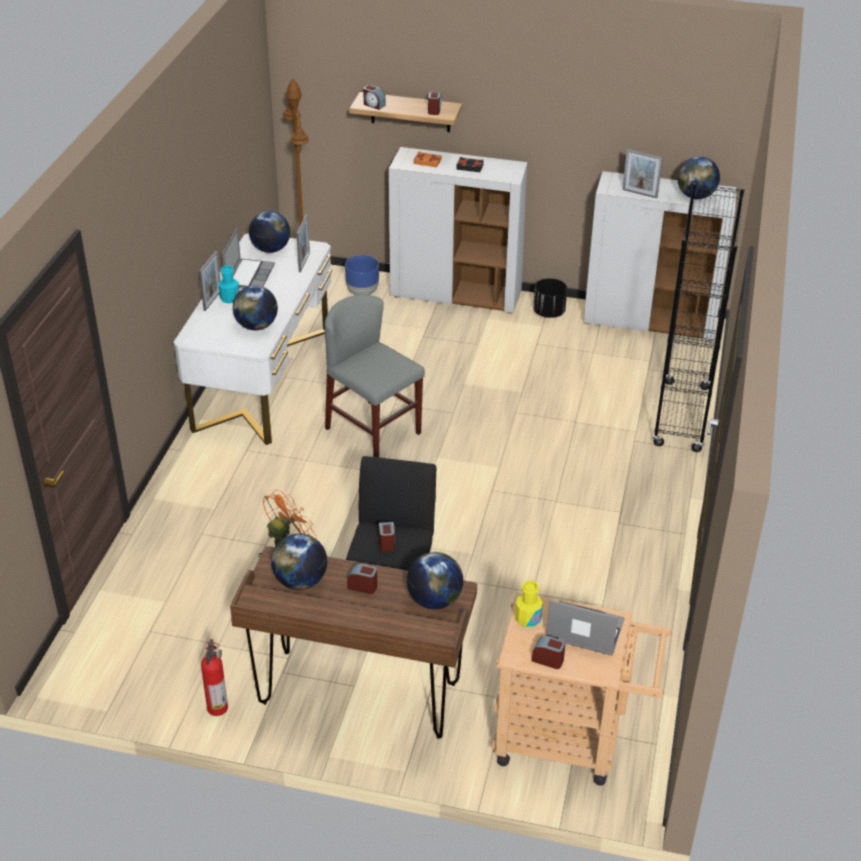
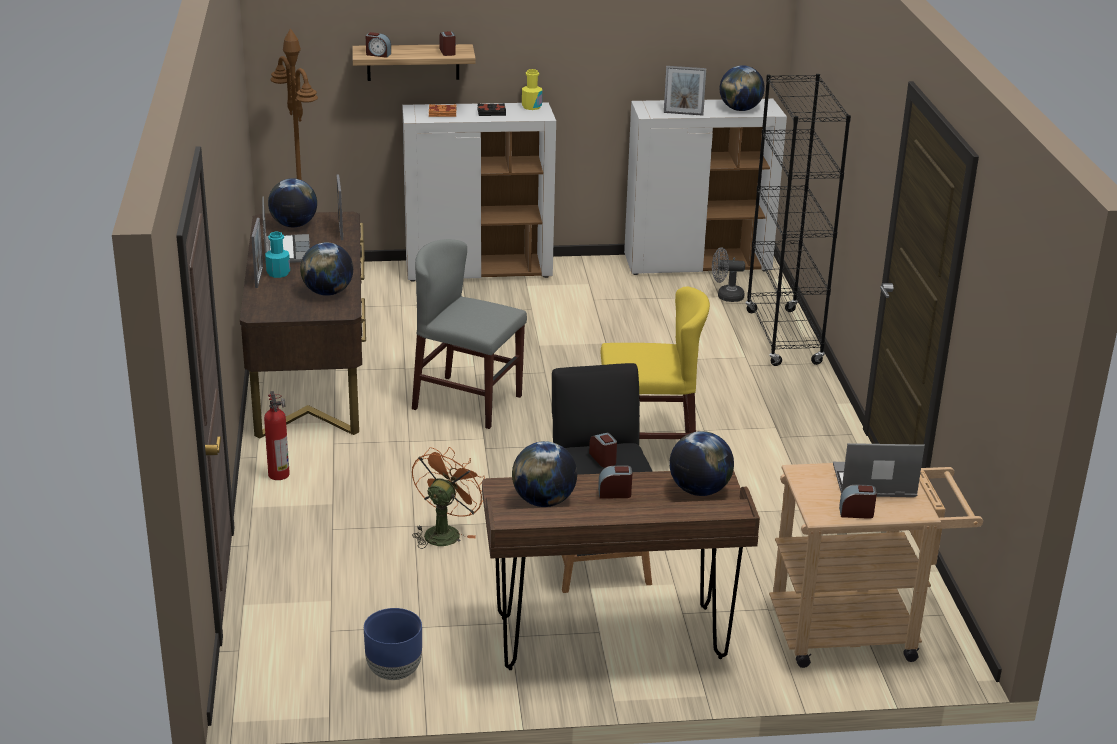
camera: 20 degrees left, 10 degrees down
(217, 706) = (458, 683): fire extinguisher -> fire extinguisher (278, 473)
(263, 379) = (310, 376): white desk -> brown desk
(362, 293) = (373, 282): blue planter -> blue planter (394, 672)
(495, 512) = (648, 451): none -> yellow chair
(528, 619) = (811, 484): yellow bottle -> yellow bottle (531, 107)
(549, 313) = (588, 271): black planter -> none
(655, 362) = (726, 296): none -> grey fan

